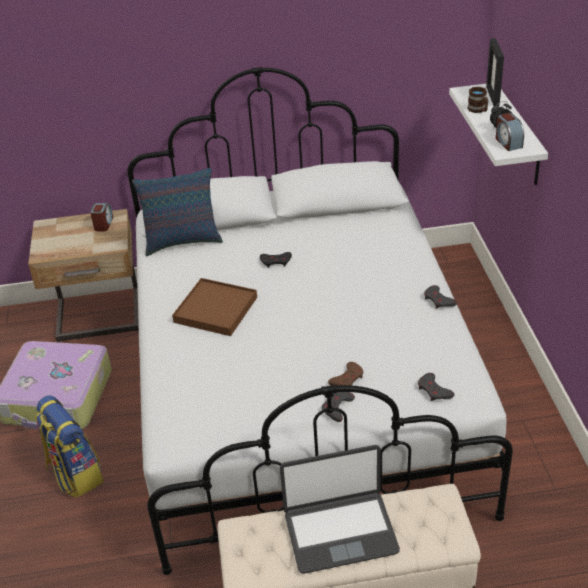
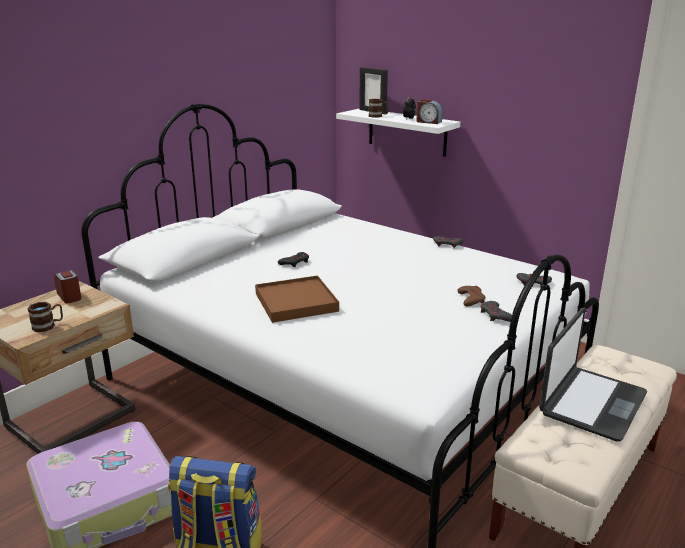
camera: 45 degrees left, 15 degrees down
(63, 250) = (48, 326): none -> brown mug
(183, 242) = (188, 277): blue pillow -> none

